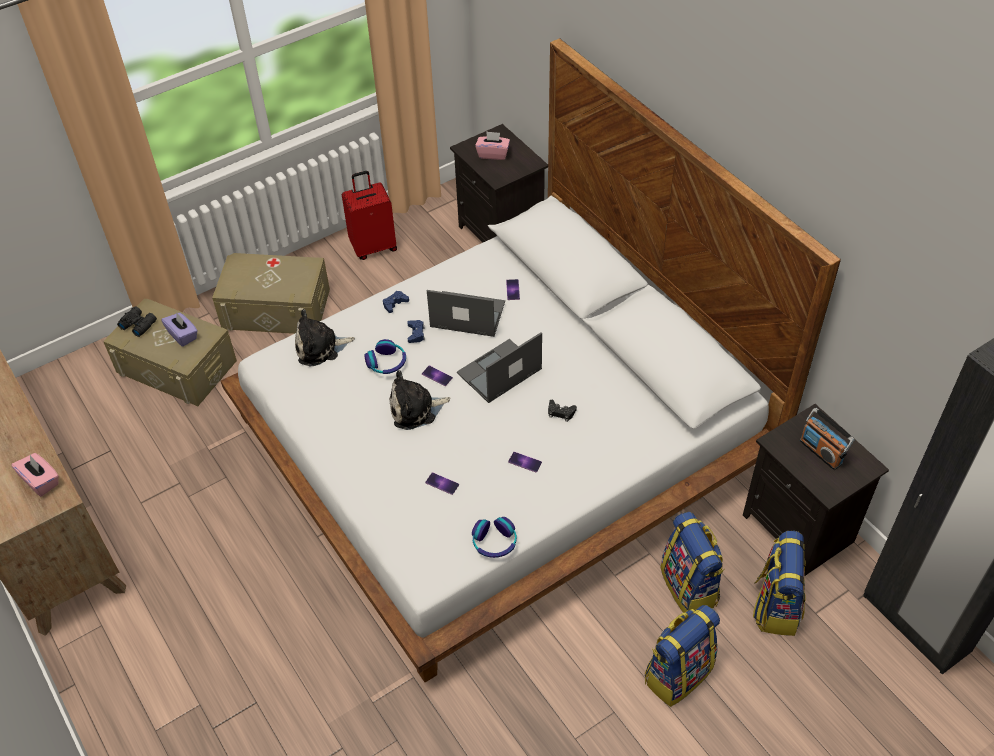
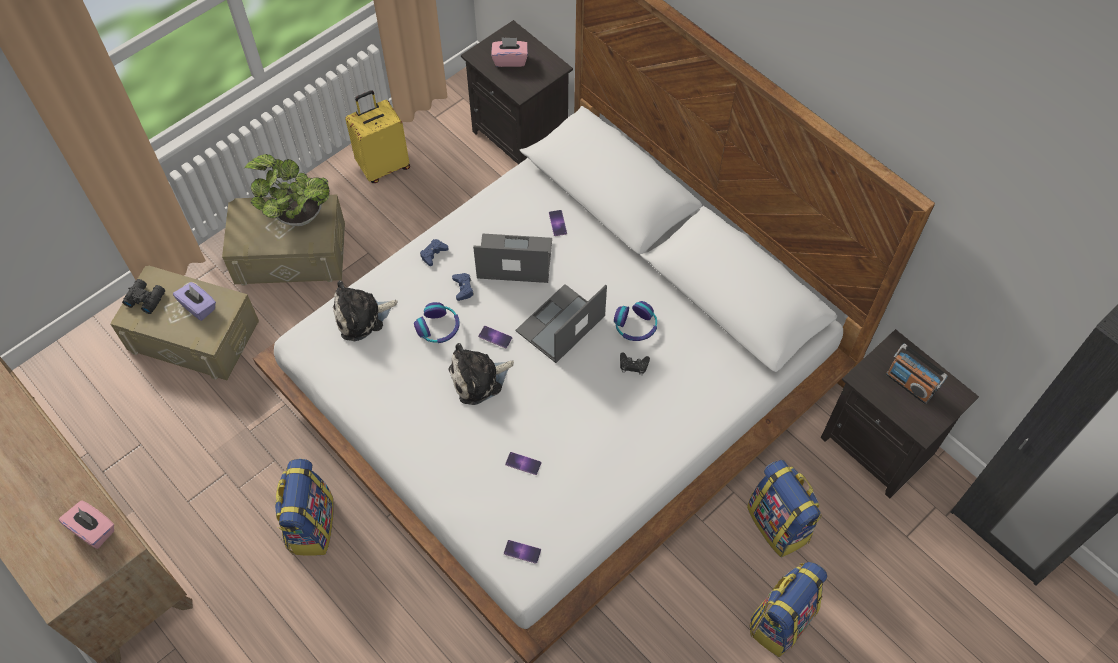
camera: 10 degrees left, 10 degrees up
(285, 270) = (297, 214): none -> potted plant
(373, 247) = (383, 166): red suitcase -> yellow suitcase
(494, 542) = (590, 524): headphones -> headphones (635, 326)
(525, 462) = (605, 428): phone -> phone (522, 551)
(775, 606) = (866, 533): backpack -> backpack (310, 524)

